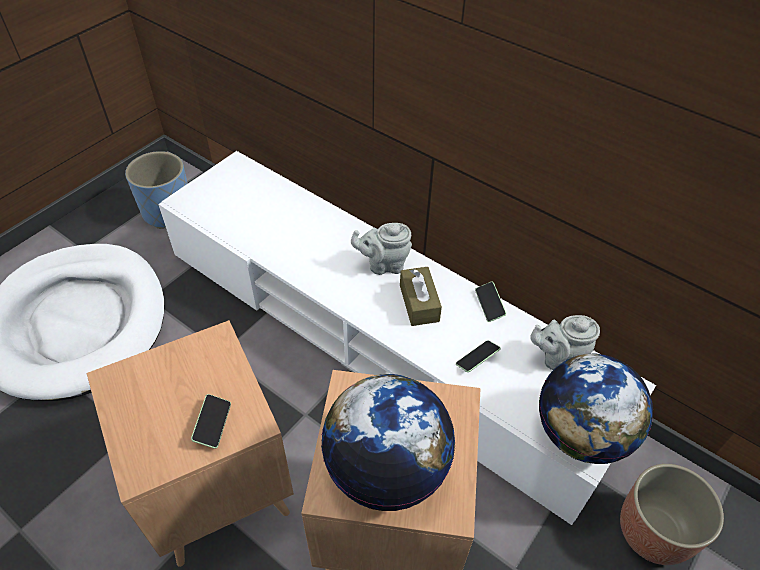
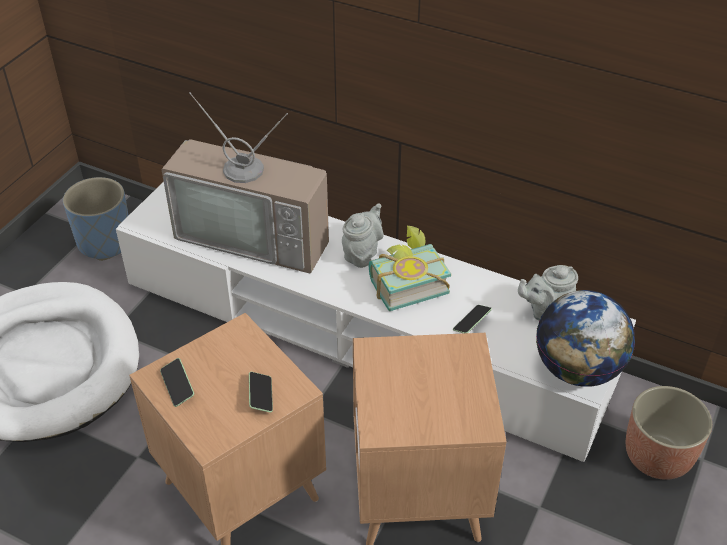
camera: 10 degrees left, 5 degrees down
(287, 228) = (257, 234): none -> television
(384, 264) = (362, 253): grey teapot -> grey teapot turned 135 degrees clockwise
(387, 469) = (422, 405): globe -> none
(419, 303) = (405, 283): brown tissue box -> book
(489, 305) = (472, 275): phone -> phone (178, 386)

